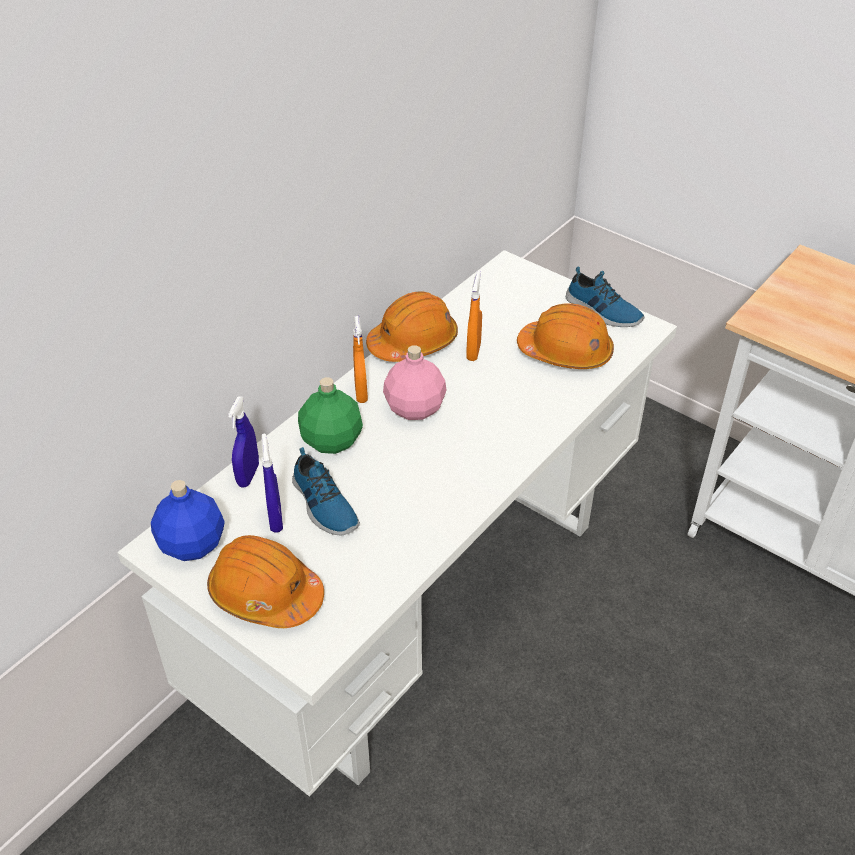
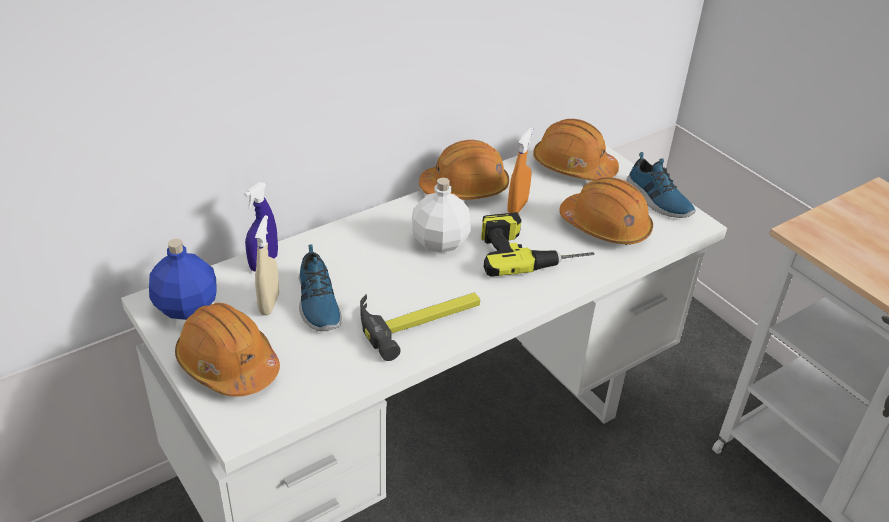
camera: 15 degrees right, 5 degrees down
(275, 519) = (269, 304): blue spray bottle -> beige spray bottle
(332, 440) = (352, 251): green bottle -> none
(361, 393) = (397, 219): orange spray bottle -> none
(416, 408) = (441, 242): pink bottle -> white bottle
(432, 496) = (420, 319): none -> hammer
(506, 395) = (530, 250): none -> power drill
(508, 293) = (573, 166): none -> orange hard hat

